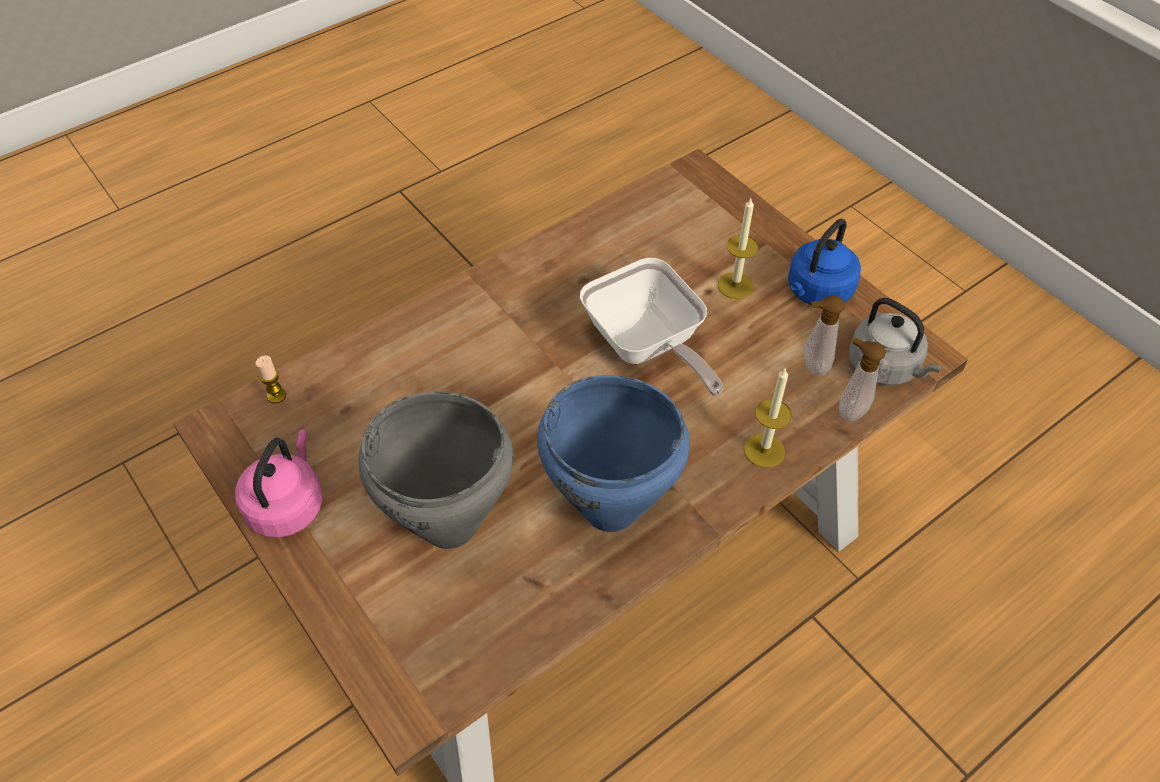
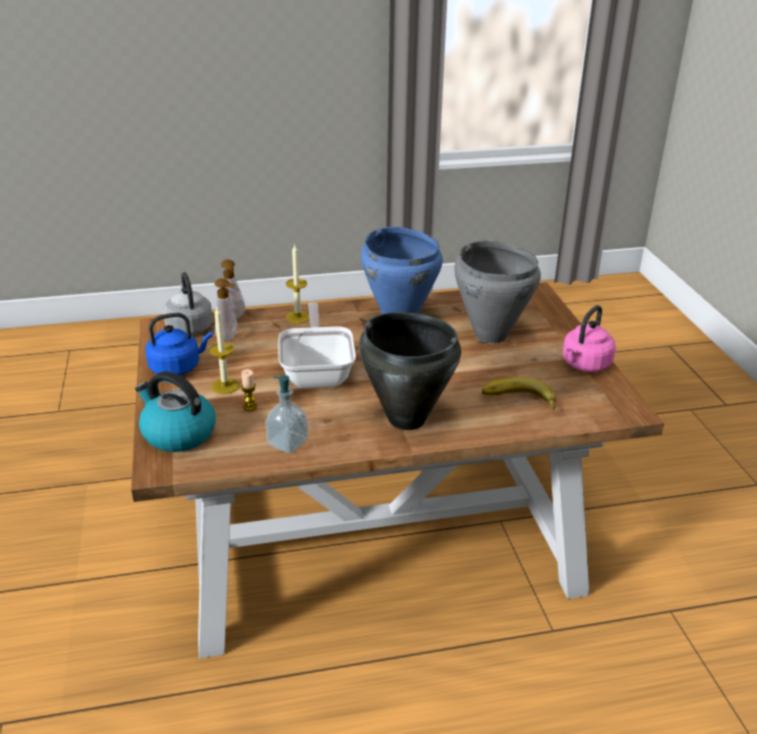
camera: 155 degrees left, 20 degrees down
(276, 396) = (586, 417): candle -> candle (250, 407)
(368, 393) = (519, 401): none -> banana
(496, 314) = (406, 418): none -> black cooking pot
(601, 238) = (287, 443): none -> soap dispenser
(719, 210) = (177, 434): none -> kettle

